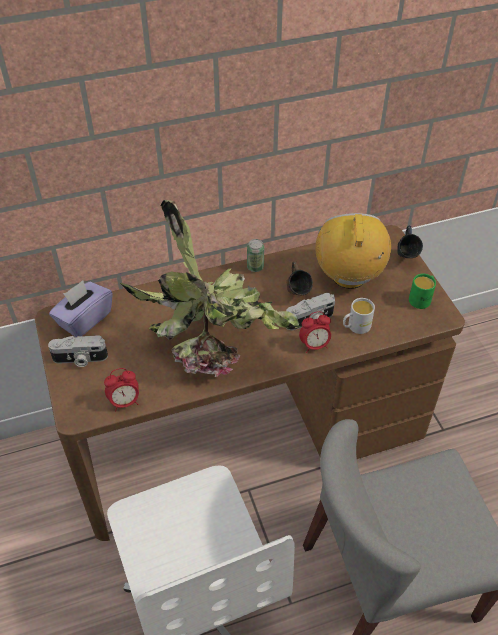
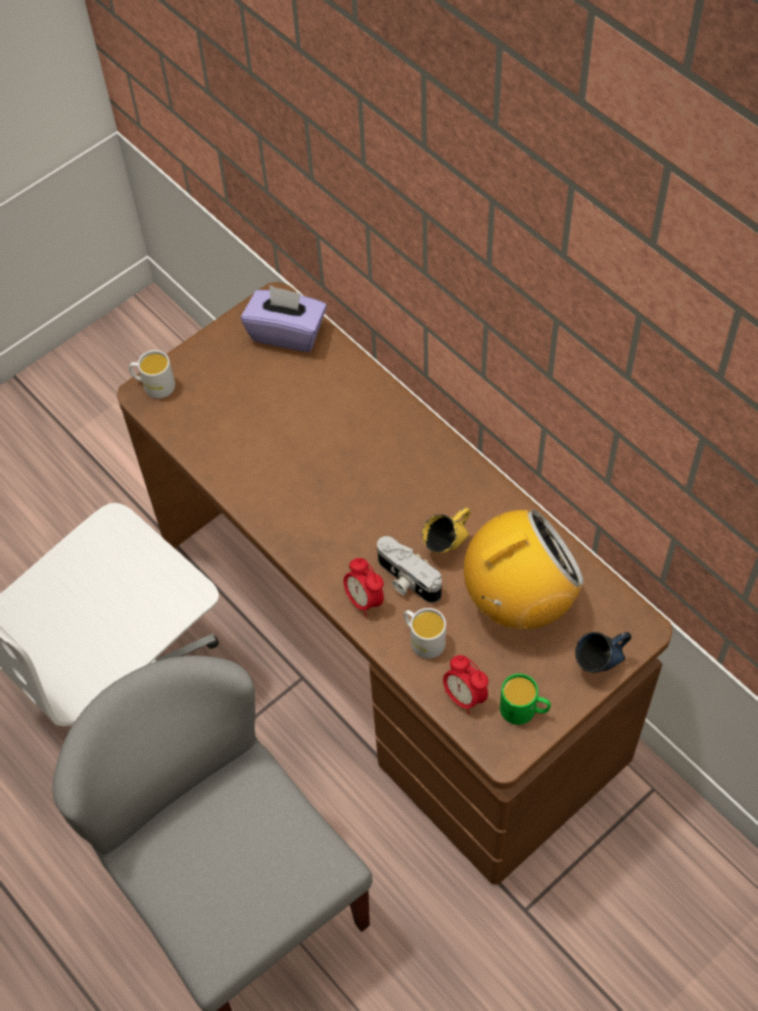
camera: 70 degrees right, 10 degrees up
(72, 407) = (154, 385): none -> white mug
(80, 359) = (224, 358): camera -> none
(125, 402) = (182, 431): alarm clock -> alarm clock (464, 696)
(217, 346) = (310, 489): potted plant -> none
(255, 267) = (475, 477): can -> none
(296, 294) = (448, 546): brown mug -> yellow mug

